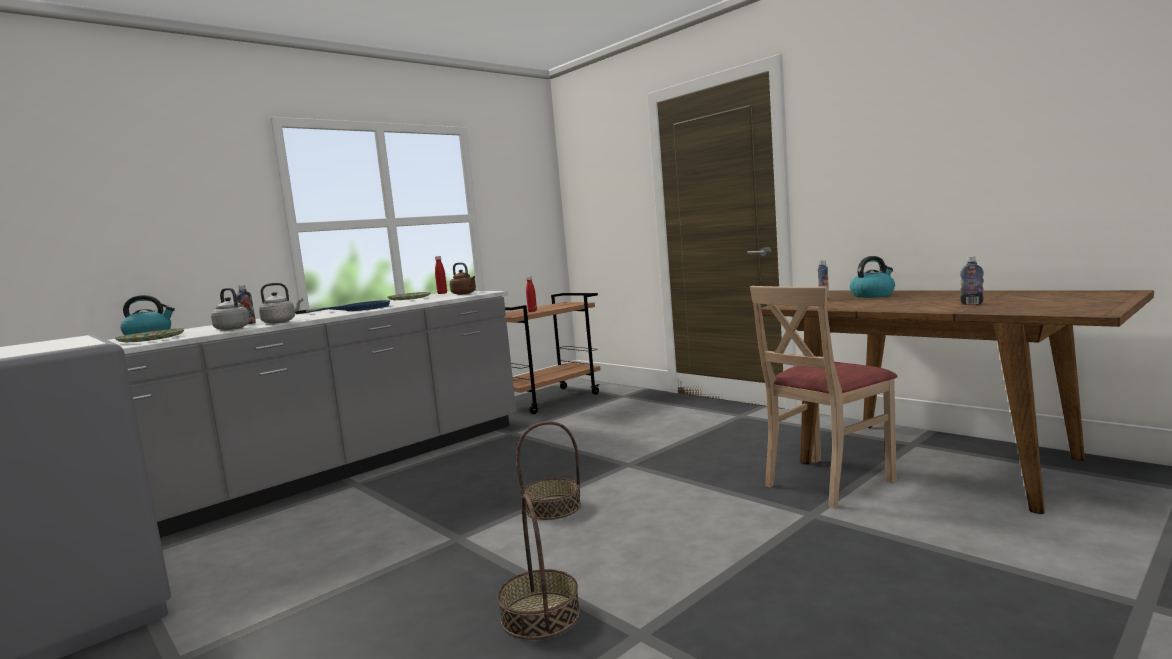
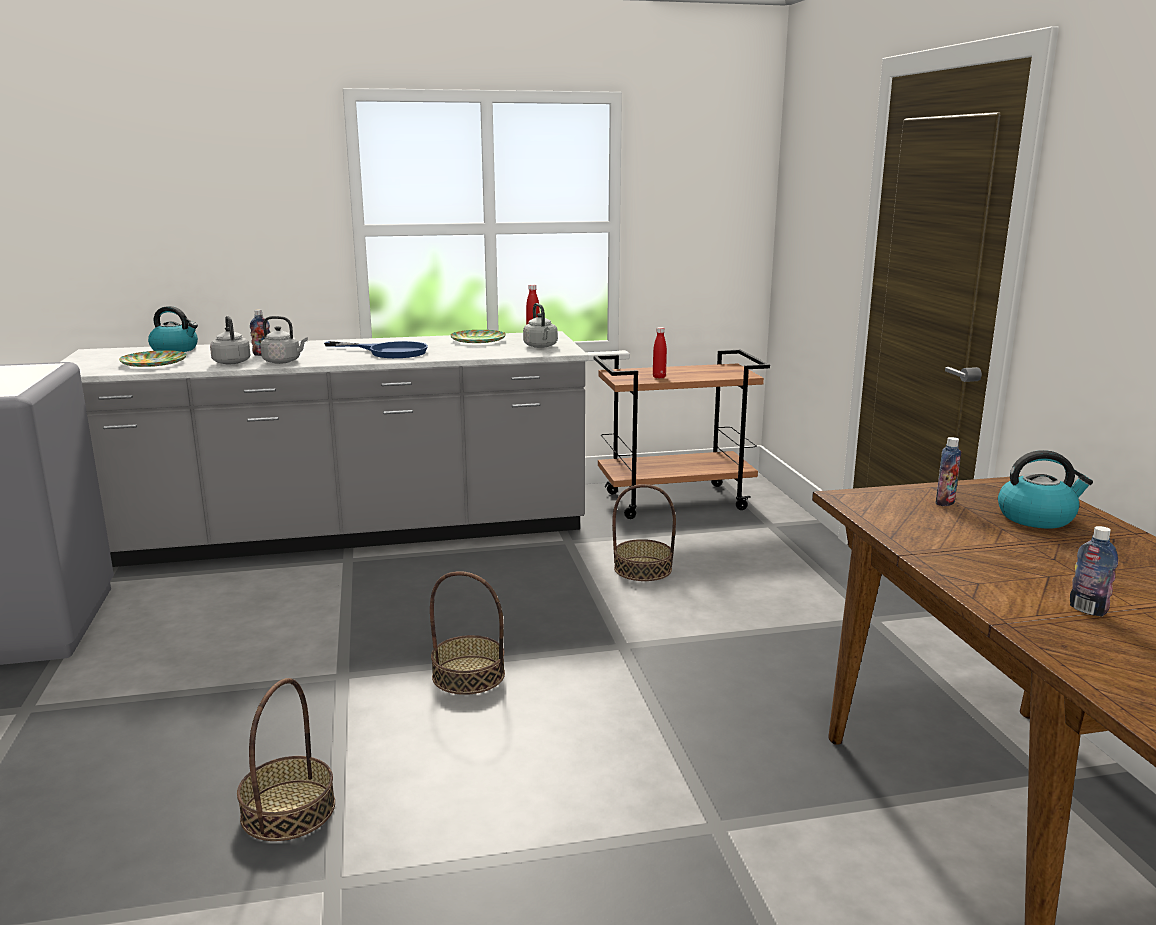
camera: 30 degrees right, 10 degrees up
(464, 293) = (541, 346): brown kettle -> grey kettle
(581, 431) = (643, 569): none -> basket
(827, 481) = (815, 785): beige chair -> none

